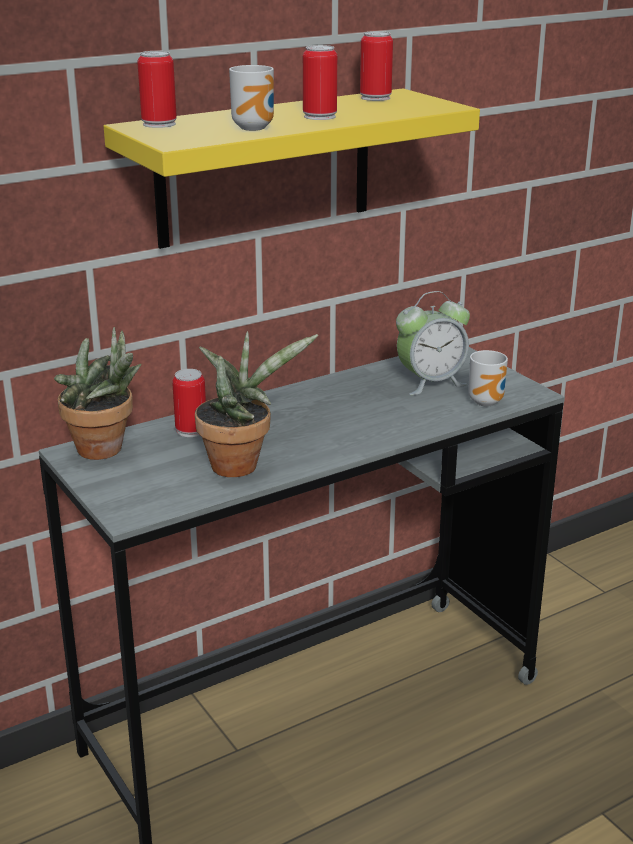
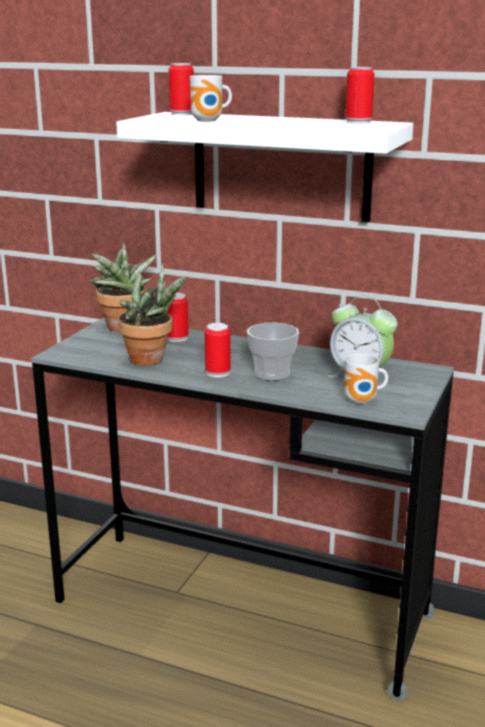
camera: 55 degrees right, 5 degrees down
(265, 167) = (281, 166): yellow shelf -> white shelf
(319, 116) = (269, 122): can -> can (218, 372)
(369, 416) = (272, 373): none -> cup

